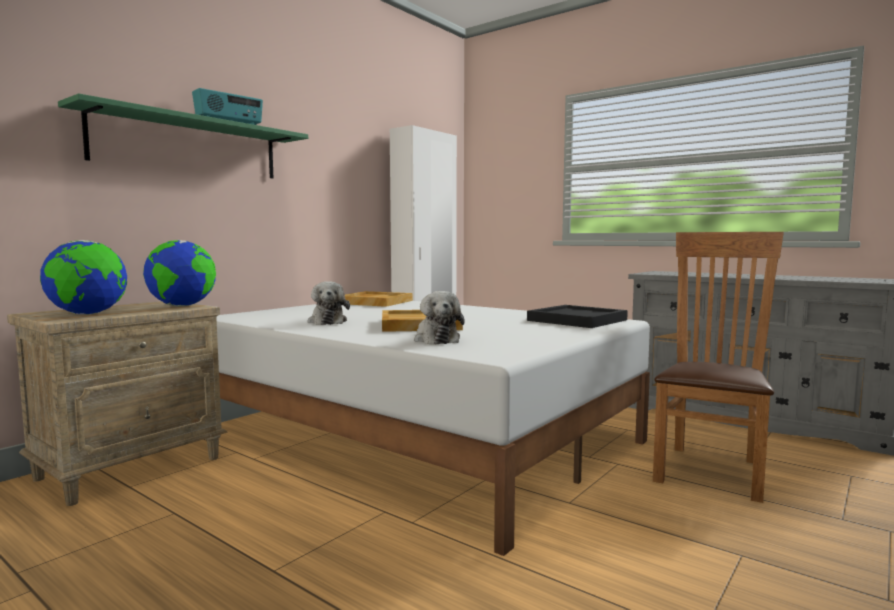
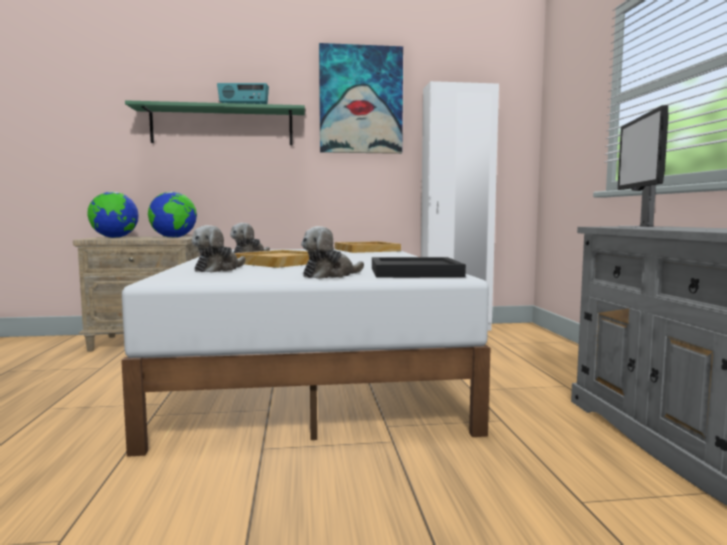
camera: 45 degrees right, 0 degrees up
(337, 132) = (361, 100): none -> picture
(557, 331) = (330, 275): none -> plush toy
(672, 274) = (638, 227): none -> monitor
(711, 469) = (474, 486): brown chair -> none

